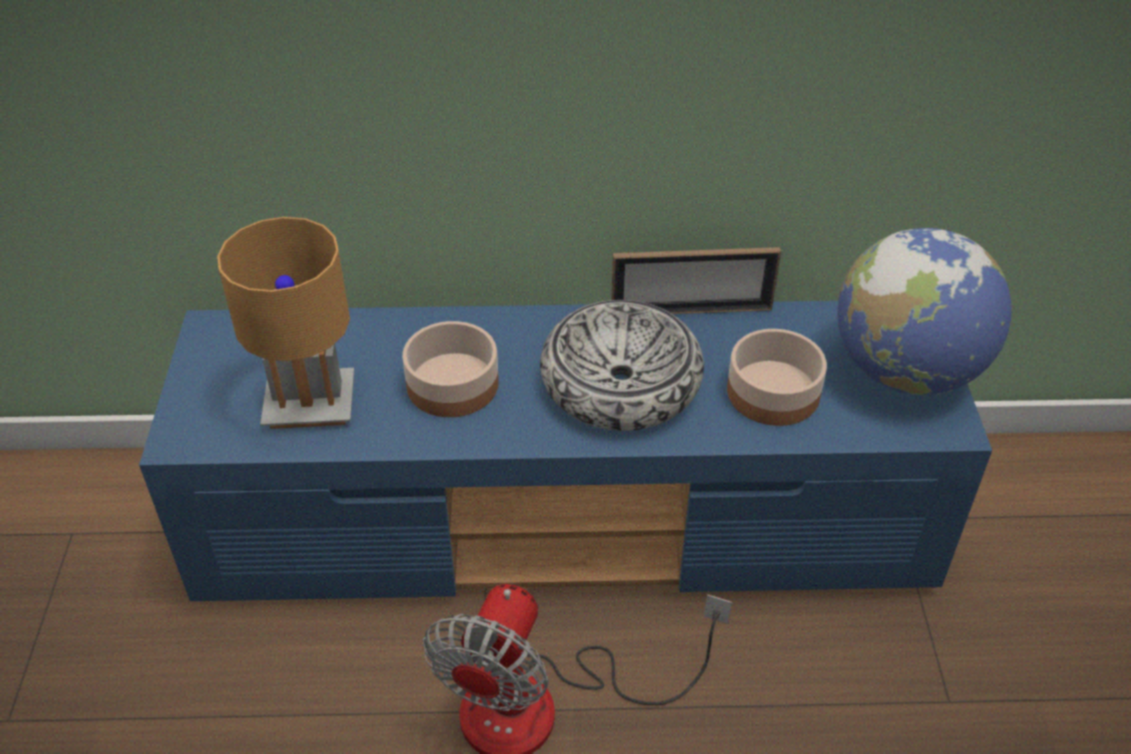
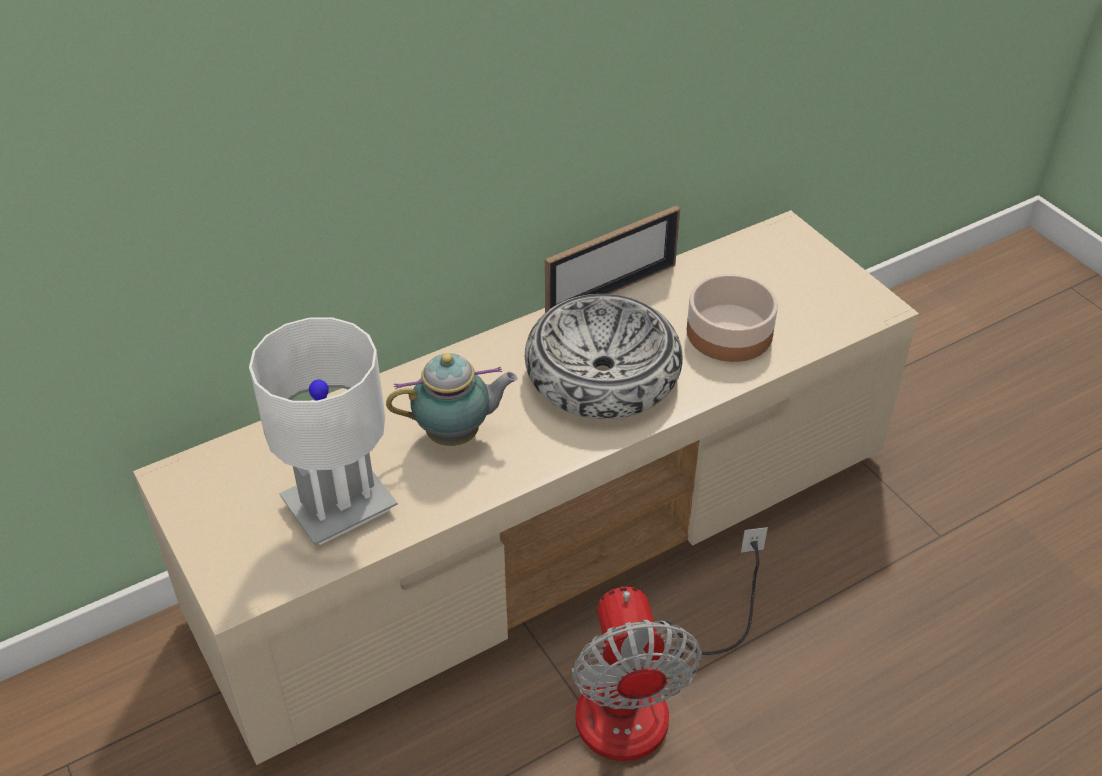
camera: 30 degrees left, 0 degrees up
(310, 405) = (340, 507): brown table lamp -> white table lamp
(451, 384) = (457, 435): bowl -> teapot
(570, 521) = (553, 530): blue tv stand -> beige tv stand
(906, 371) = (814, 276): globe -> none

